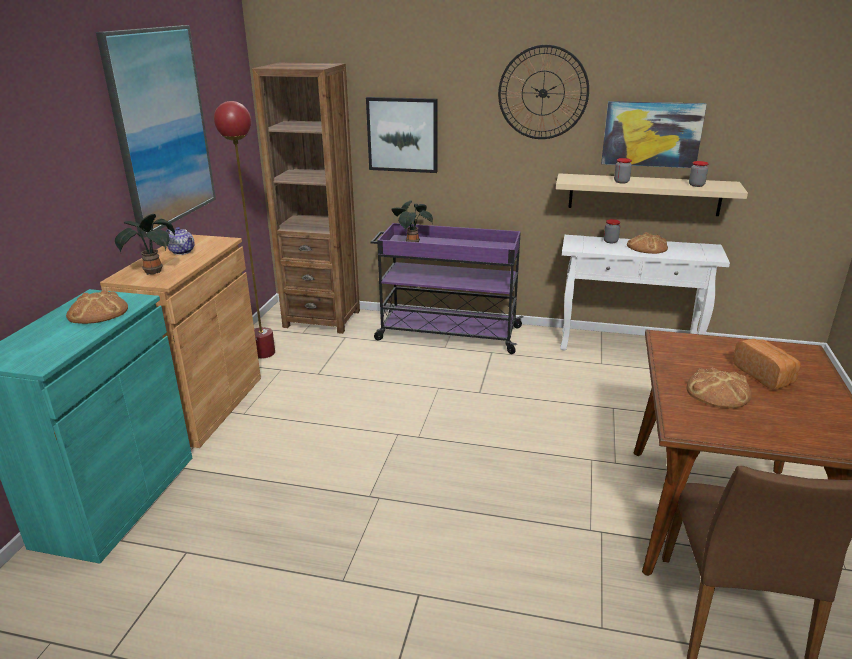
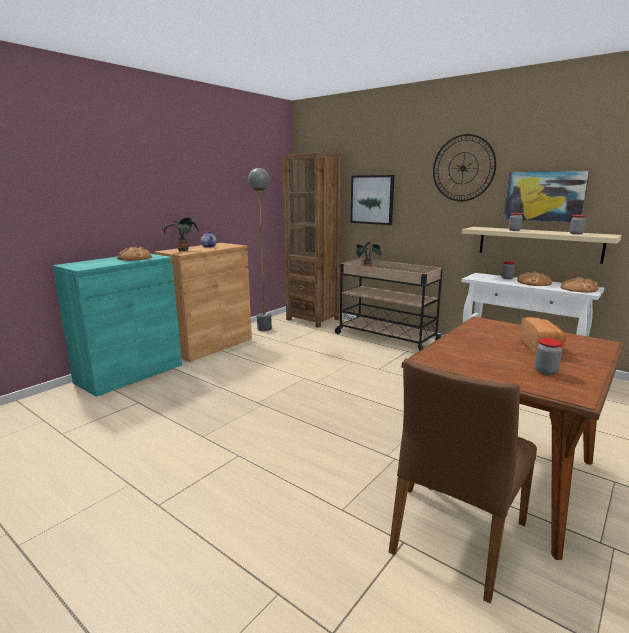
camera: 25 degrees right, 10 degrees down
(161, 128) = (216, 179): picture -> none
(263, 353) = (264, 329): red floor lamp -> grey floor lamp
(447, 333) = (385, 337): purple cart -> beige cart
(718, 392) = (484, 349): bread -> bread (579, 289)
(805, 416) = (545, 371): none -> jar

